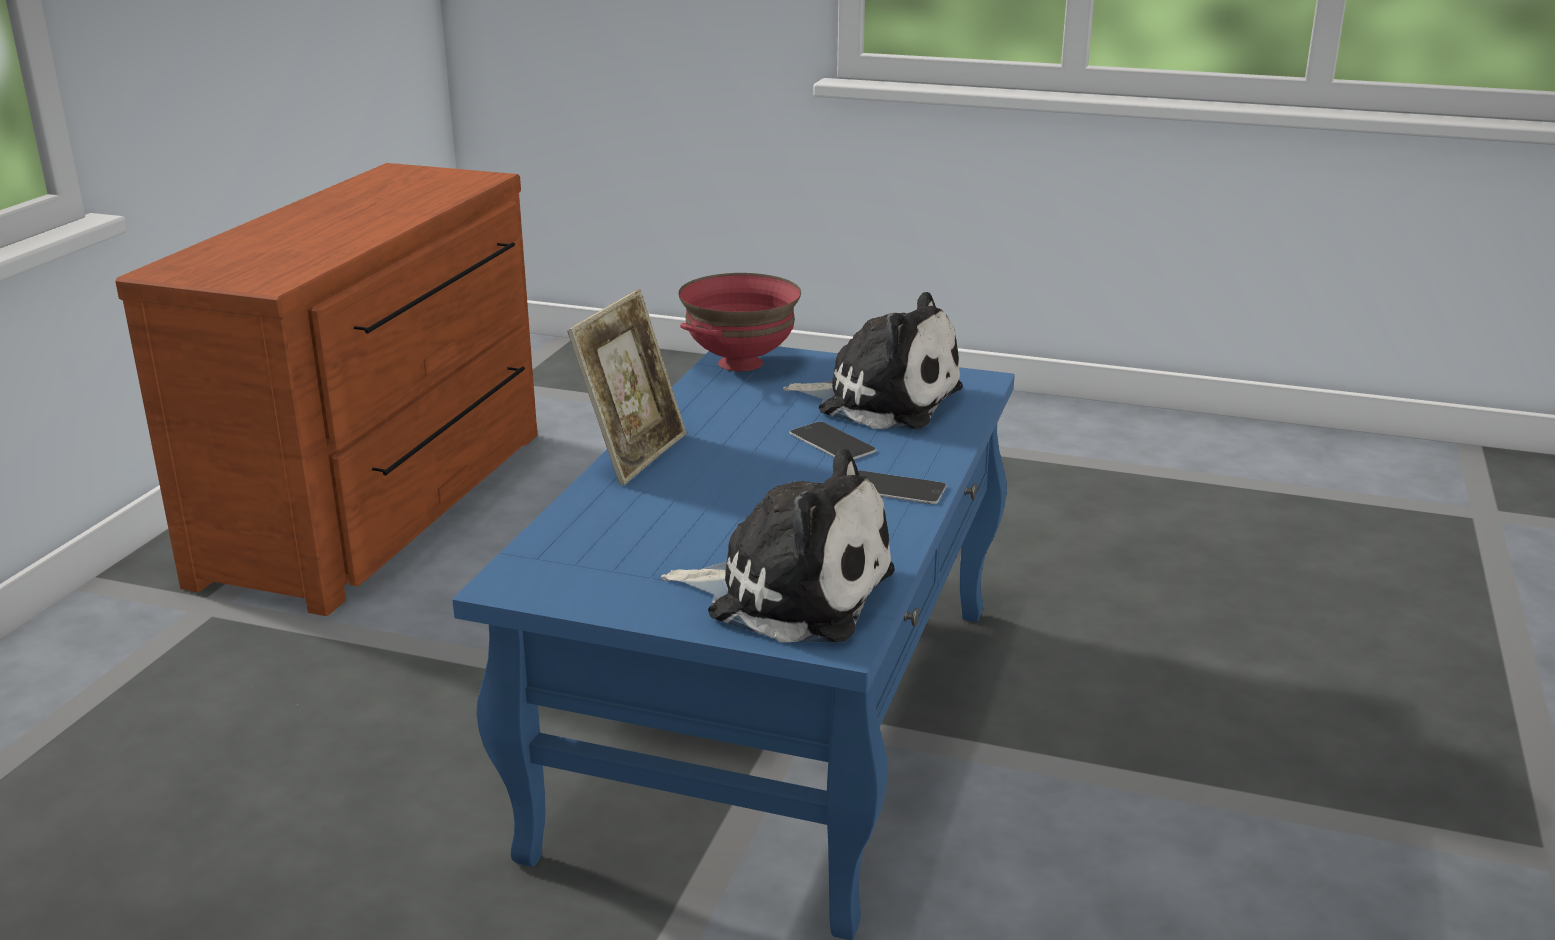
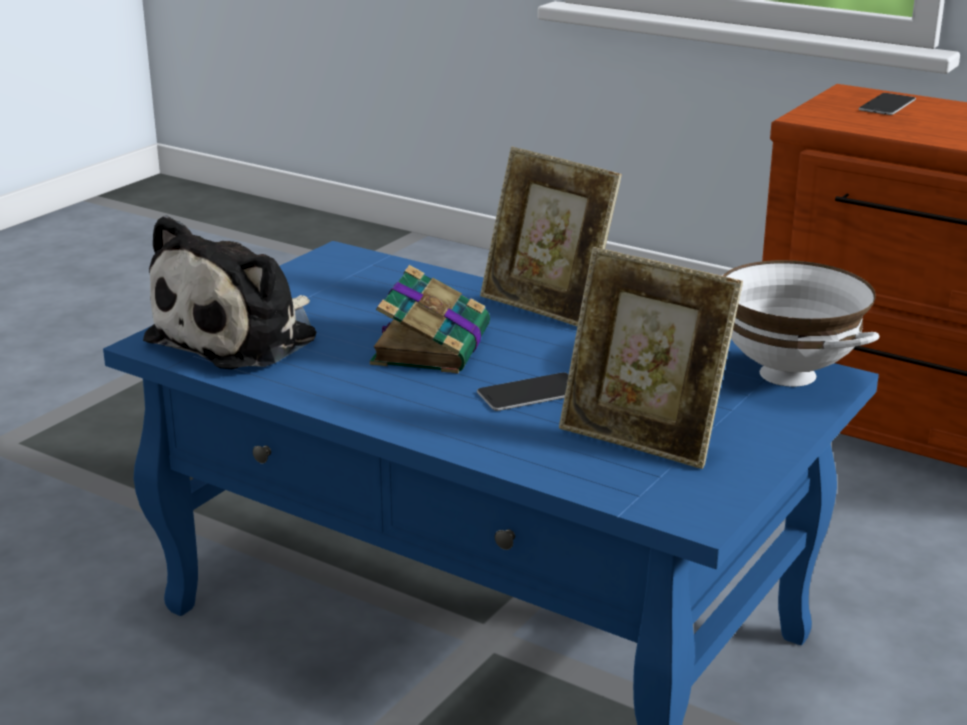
camera: 105 degrees right, 0 degrees up
(741, 364) = (786, 374): red bowl -> white bowl
(755, 493) = (432, 344): none -> book
(881, 400) = (643, 437): plush toy -> picture frame
(895, 488) = (399, 406): phone -> phone (887, 105)

